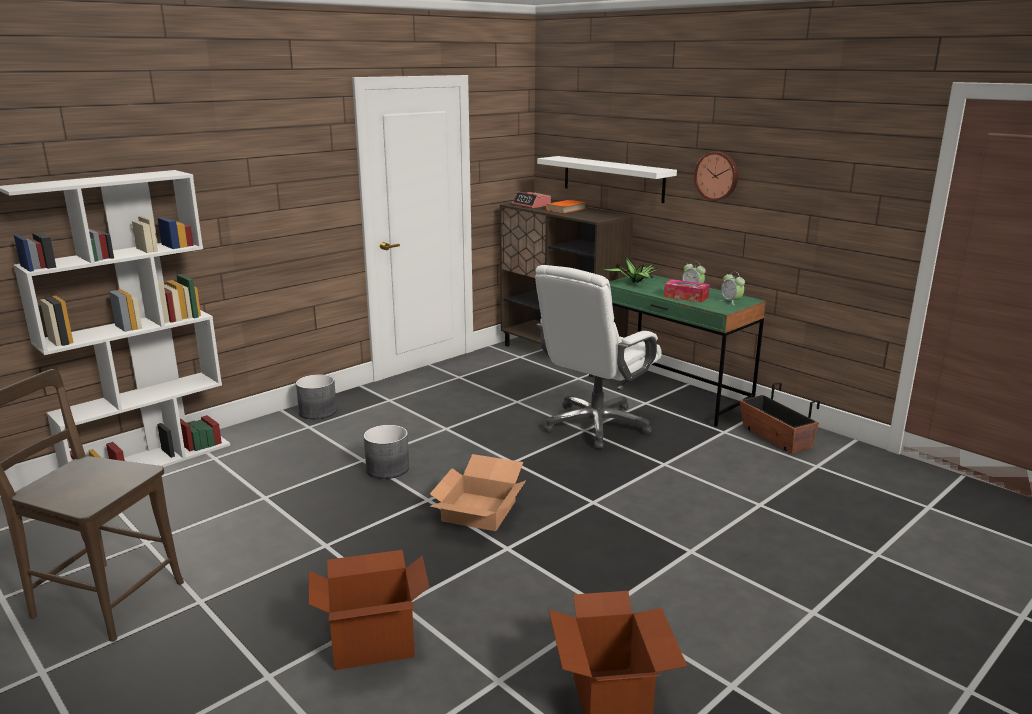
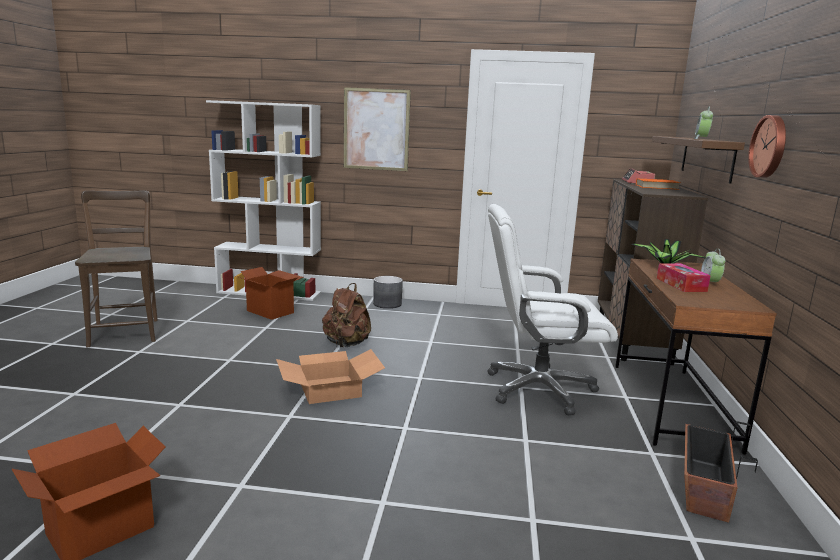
camera: 50 degrees right, 5 degrees down
(256, 192) = (376, 129): none -> picture
(372, 643) = (126, 411): cardboard box -> cardboard box (270, 311)
(388, 468) = (346, 344): grey planter -> brown backpack
(613, 178) = (707, 158): white shelf -> brown shelf
(673, 395) = (670, 404): green desk -> brown desk
(731, 302) = (721, 301): alarm clock -> alarm clock (701, 139)

